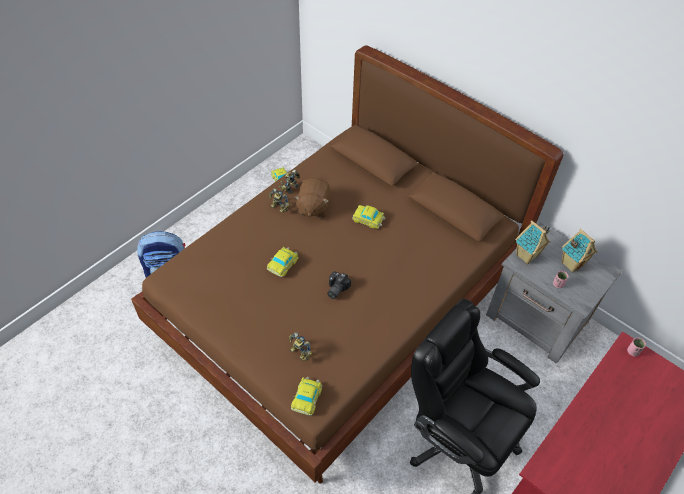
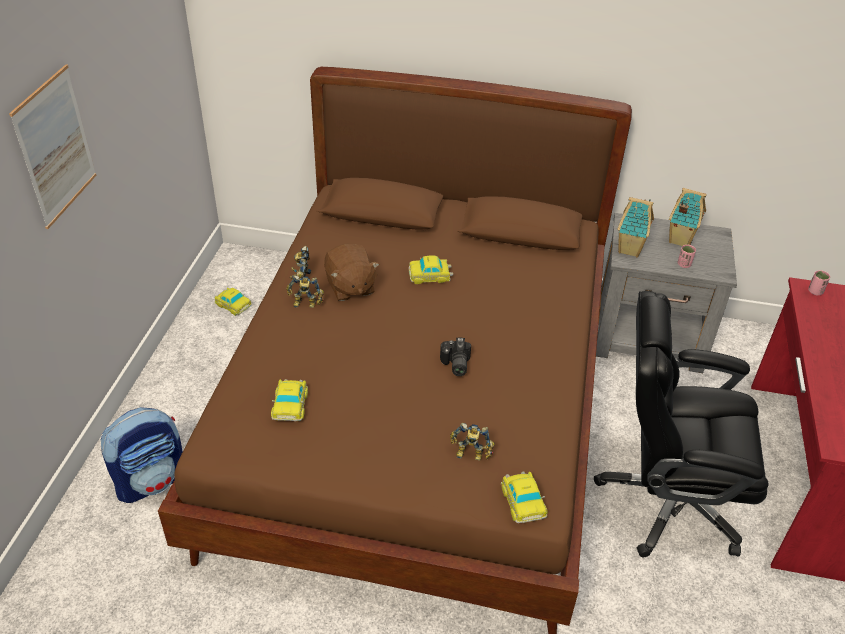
camera: 30 degrees left, 10 degrees down
(150, 63) = (55, 147): none -> picture
(283, 263) = (365, 363): toy car -> toy car (290, 403)

